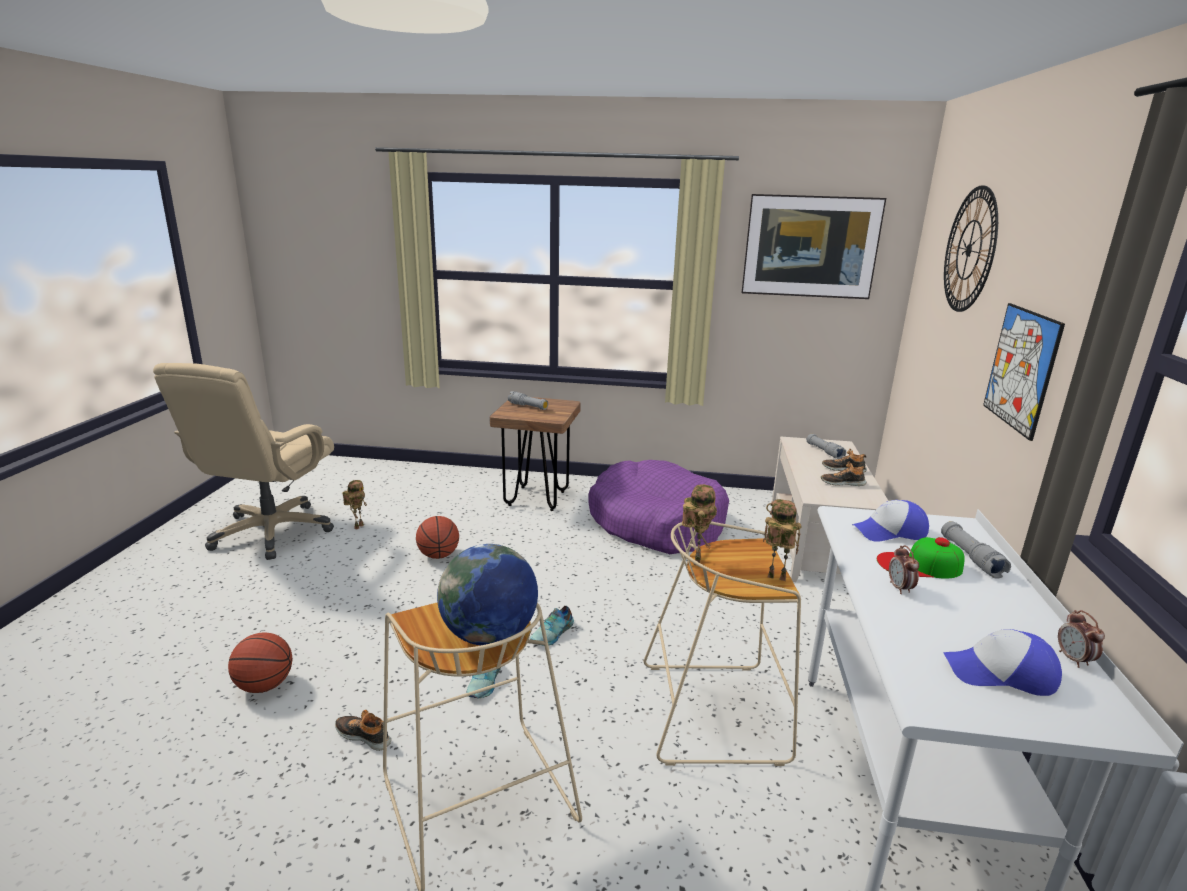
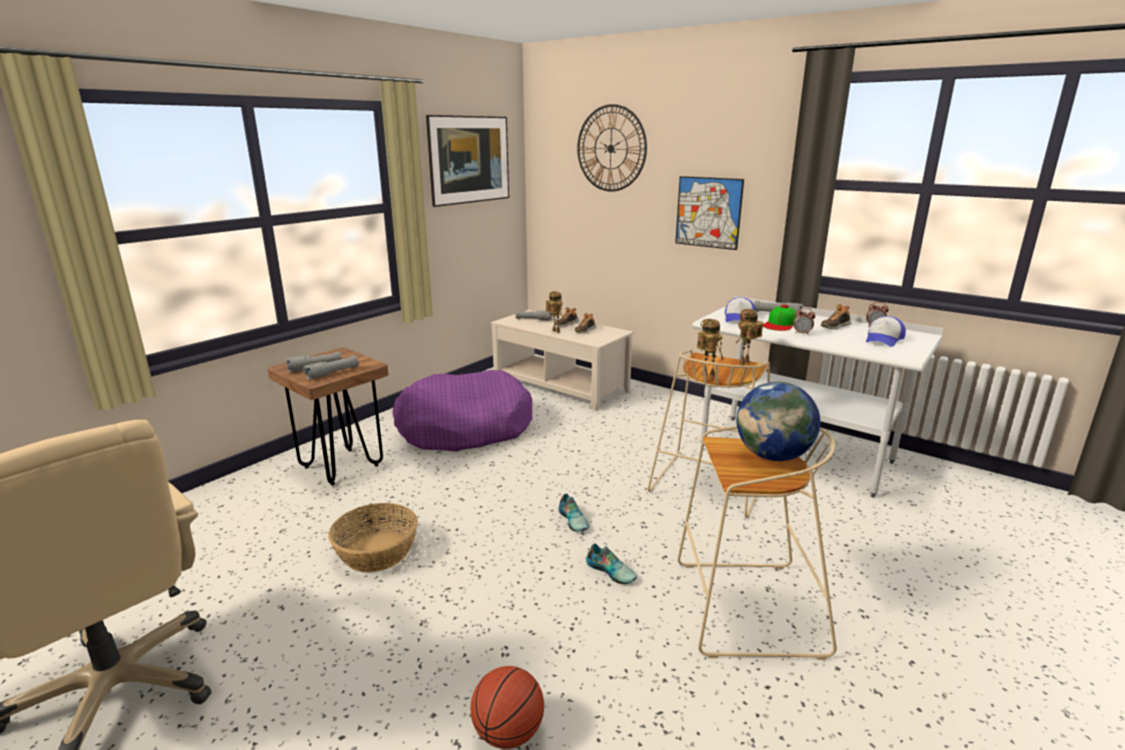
camera: 60 degrees left, 0 degrees up
(358, 526) = (224, 599): toy robot -> toy robot (554, 331)
(364, 736) = (641, 661): shoe -> shoe (834, 326)
(438, 555) = (376, 551): basketball -> basket
(523, 414) = (332, 373): none -> grey flashlight

